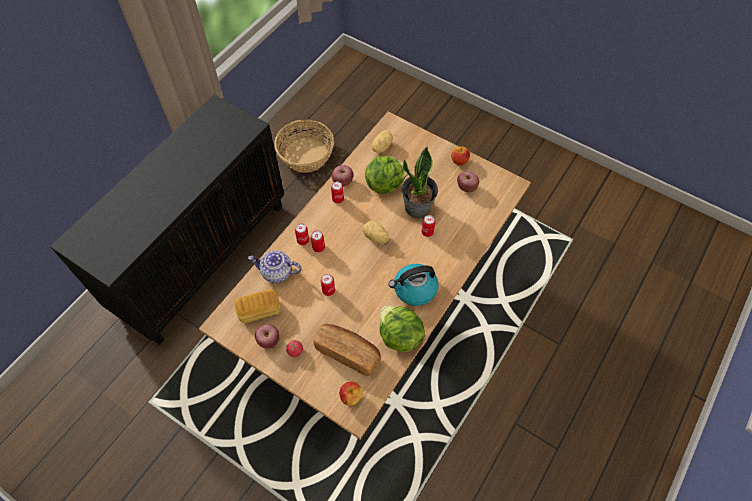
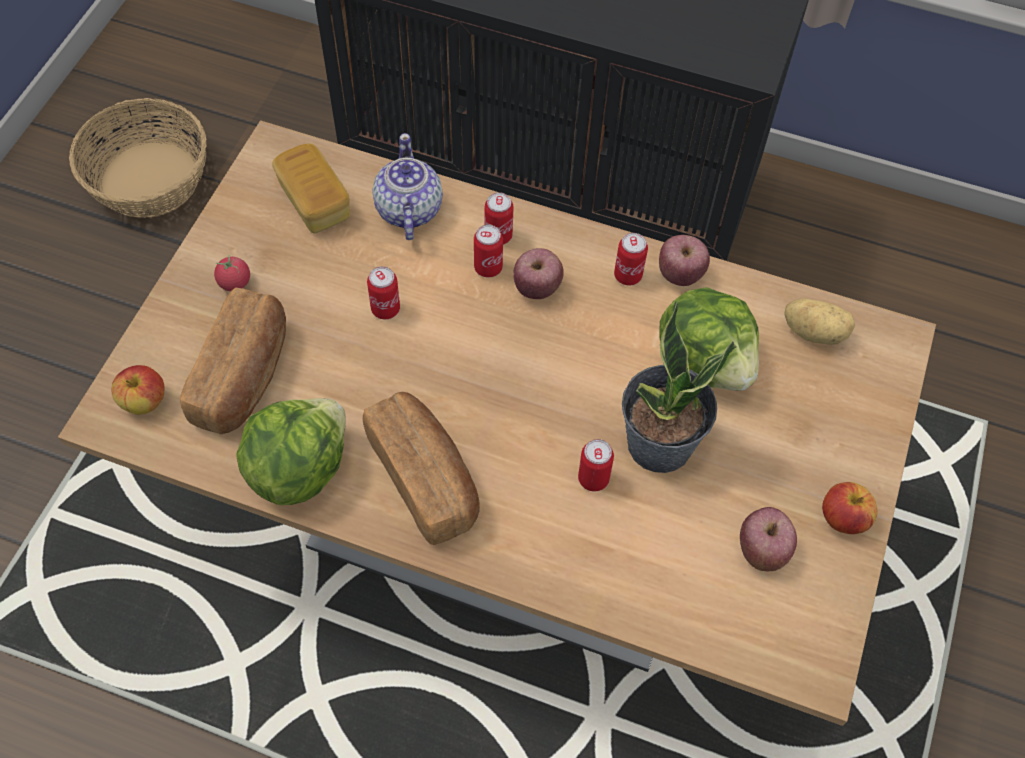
camera: 75 degrees right, 0 degrees up
(269, 340) = (250, 233): apple -> apple (537, 288)
(306, 155) = (866, 291): basket -> basket (148, 179)
(375, 237) = (545, 371): potato -> none
(414, 289) = (425, 477): kettle -> bread

